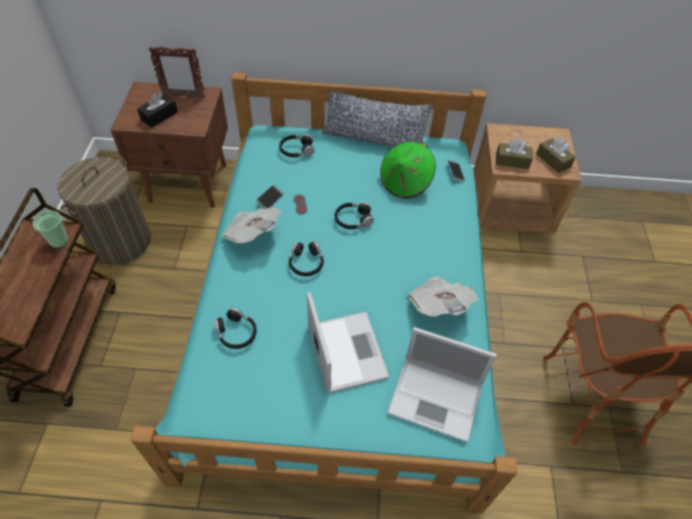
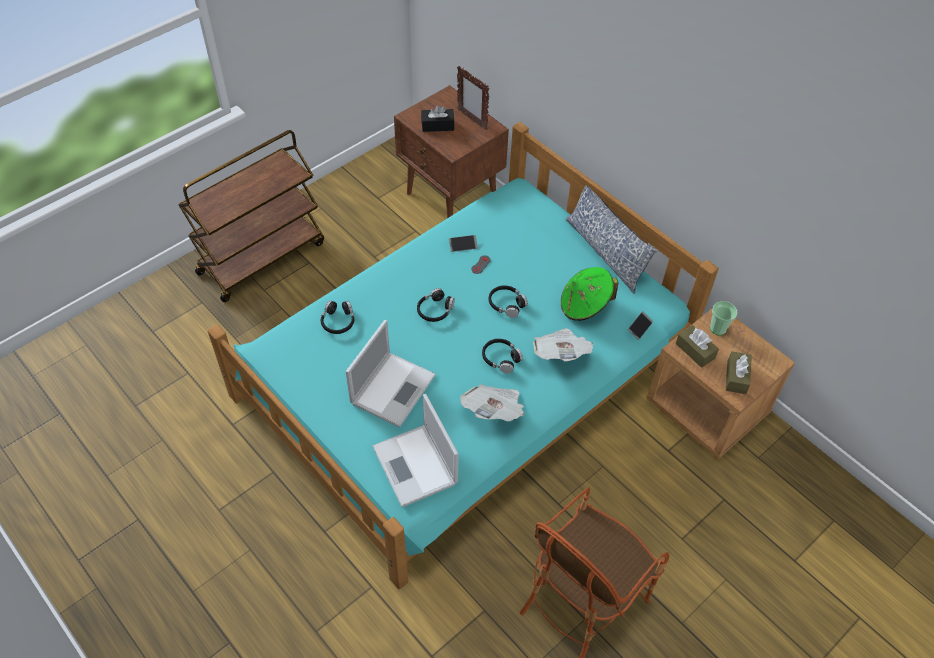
camera: 45 degrees right, 0 degrees up
(59, 241) = (287, 178): cup -> cup (718, 328)
(121, 241) = (358, 211): laundry basket -> none
(252, 234) = (422, 262): newspaper -> newspaper (560, 354)
(296, 150) = (528, 220): black headphones -> black headphones (501, 358)

